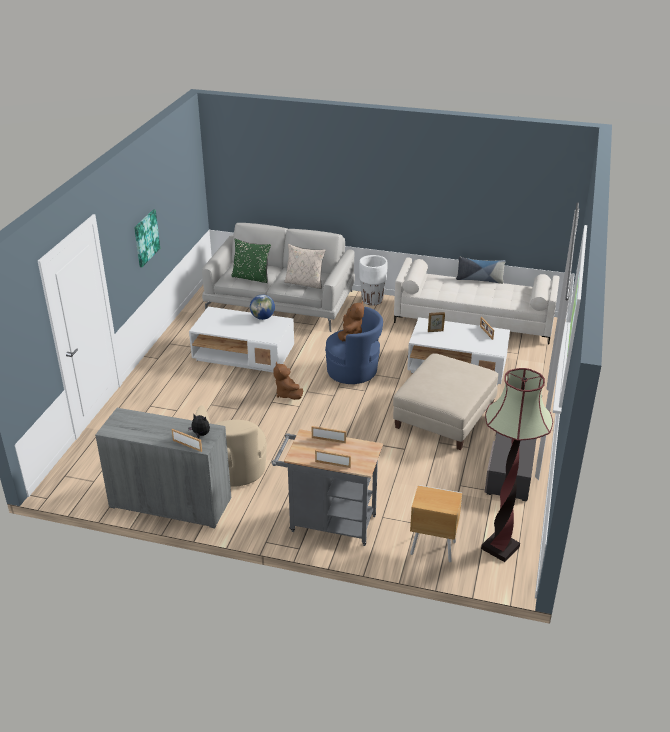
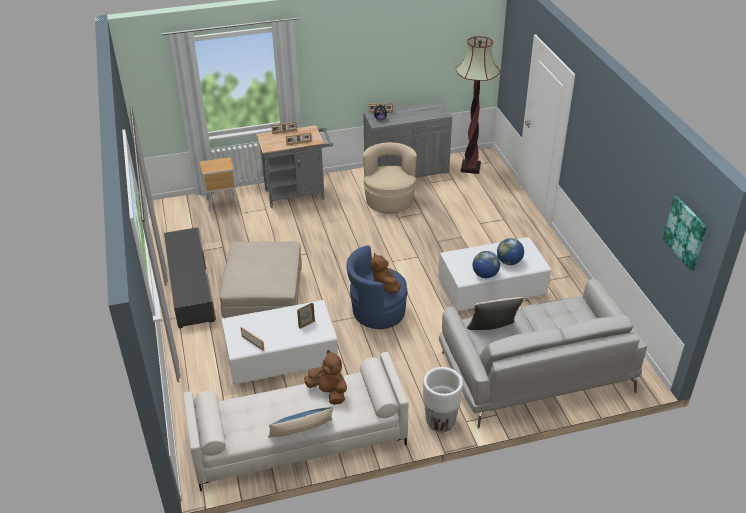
camera: 150 degrees right, 5 degrees up
(146, 238) = (605, 179): picture -> picture (685, 232)
(232, 319) = (509, 262): none -> globe
(251, 277) = (555, 315): green pillow -> none
(287, 394) = (412, 268): brown plush toy -> brown plush toy (328, 392)
(500, 548) = (177, 218): floor lamp -> floor lamp (470, 168)

